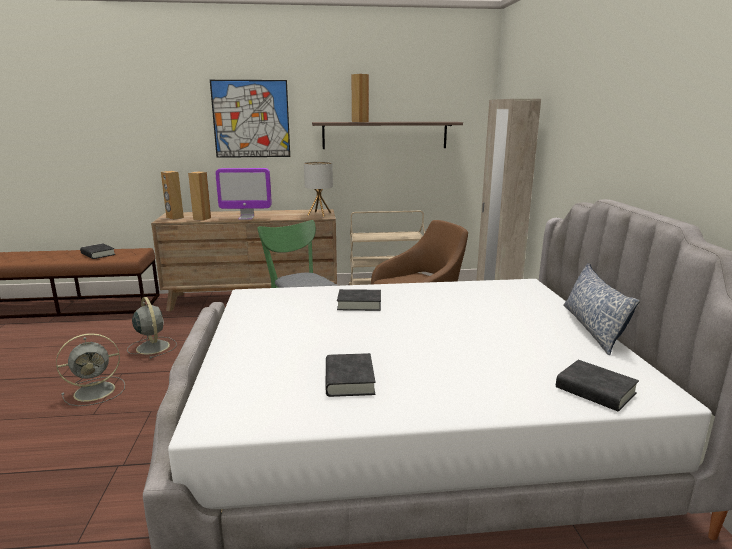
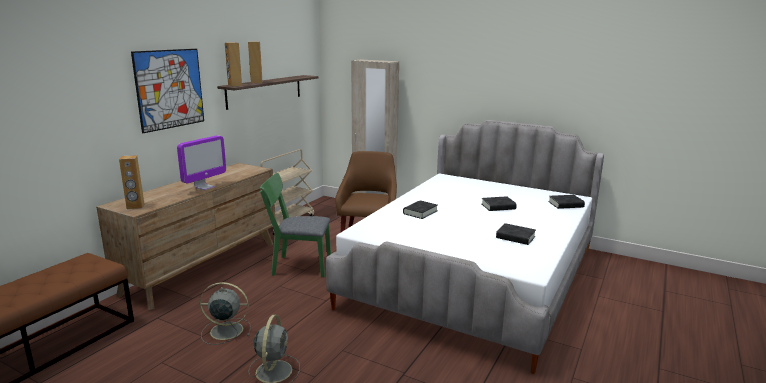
camera: 55 degrees left, 0 degrees up
(98, 254) = (50, 278): black book -> black book (498, 207)
(202, 218) = (167, 199): brown speaker -> brown speaker (234, 85)
(319, 214) = (246, 168): table lamp -> none
(592, 328) = (511, 185): pillow -> none

